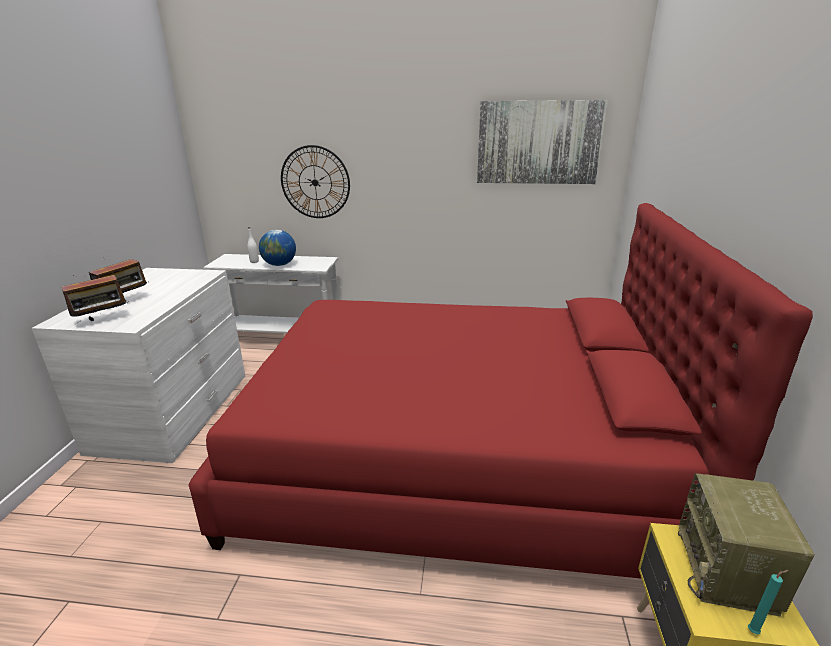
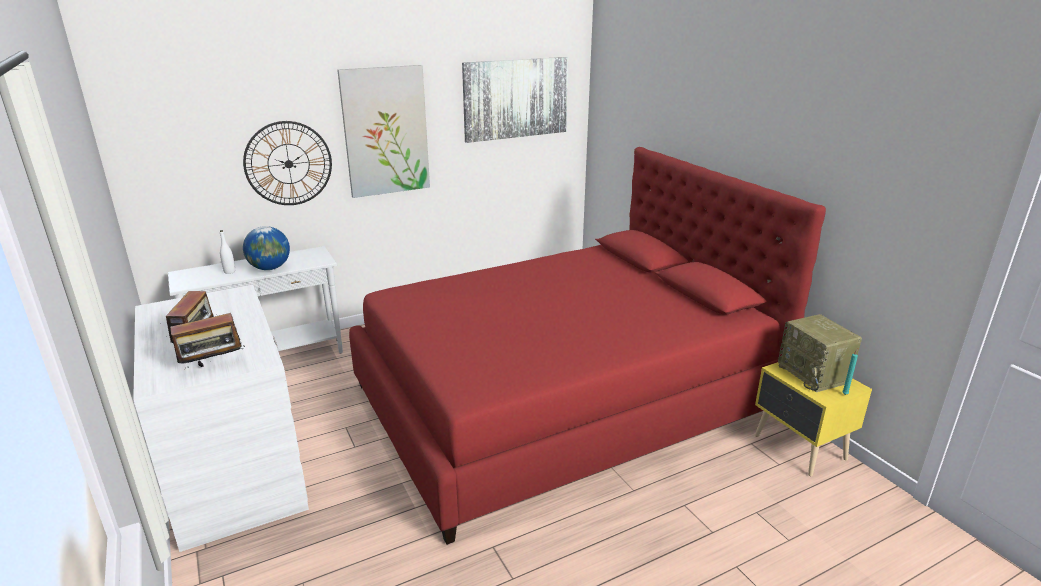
camera: 35 degrees left, 0 degrees up
(102, 320) = (213, 366): radio -> radio turned 45 degrees clockwise
(399, 163) = (385, 131): none -> picture

